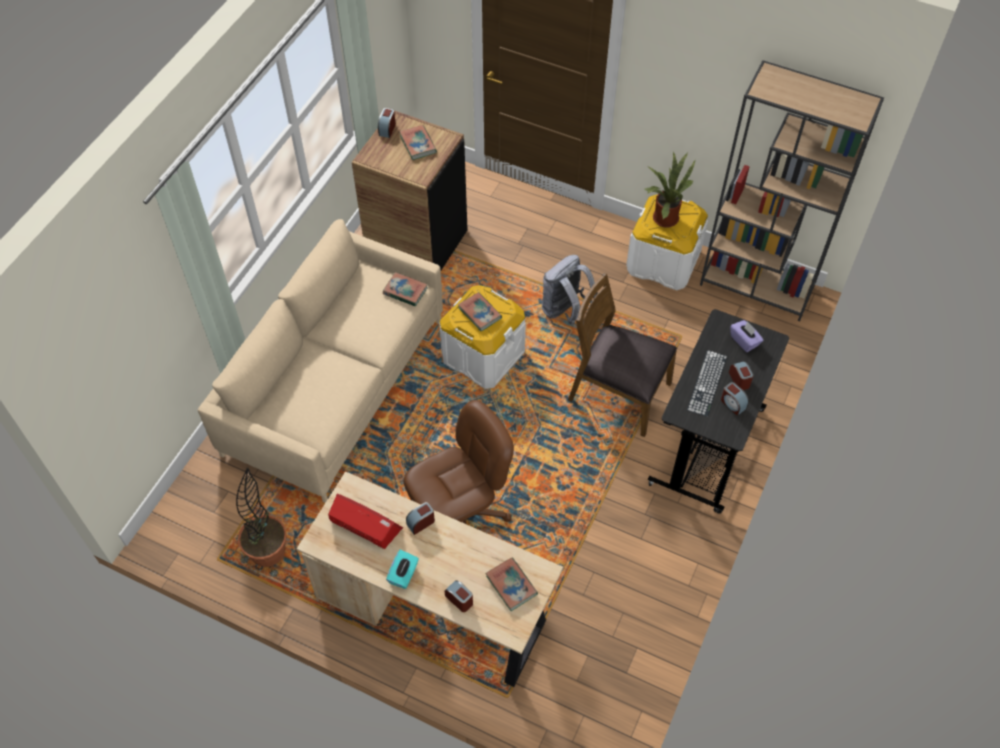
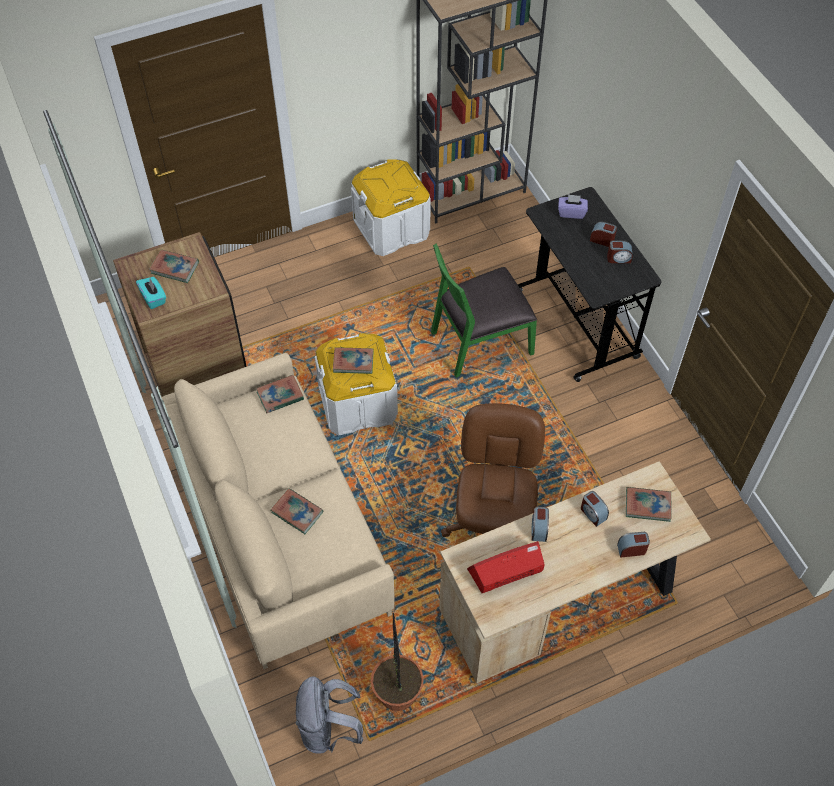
camera: 50 degrees left, 0 degrees up
(319, 370) = (297, 512): none -> book
(387, 129) = (132, 277): alarm clock -> alarm clock (593, 513)
(403, 575) = (577, 573): turquoise tissue box -> turquoise tissue box (153, 298)
(565, 311) = (372, 320): grey backpack -> grey backpack (329, 729)
(618, 393) = (480, 342): brown chair -> green chair
(663, 217) = (385, 186): potted plant -> none
(707, 383) = (587, 259): keyboard -> none

